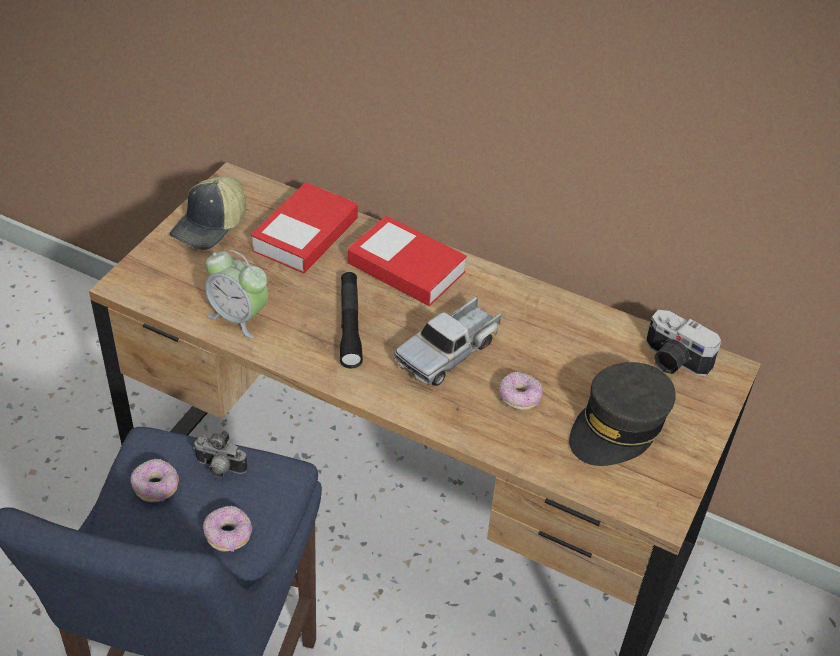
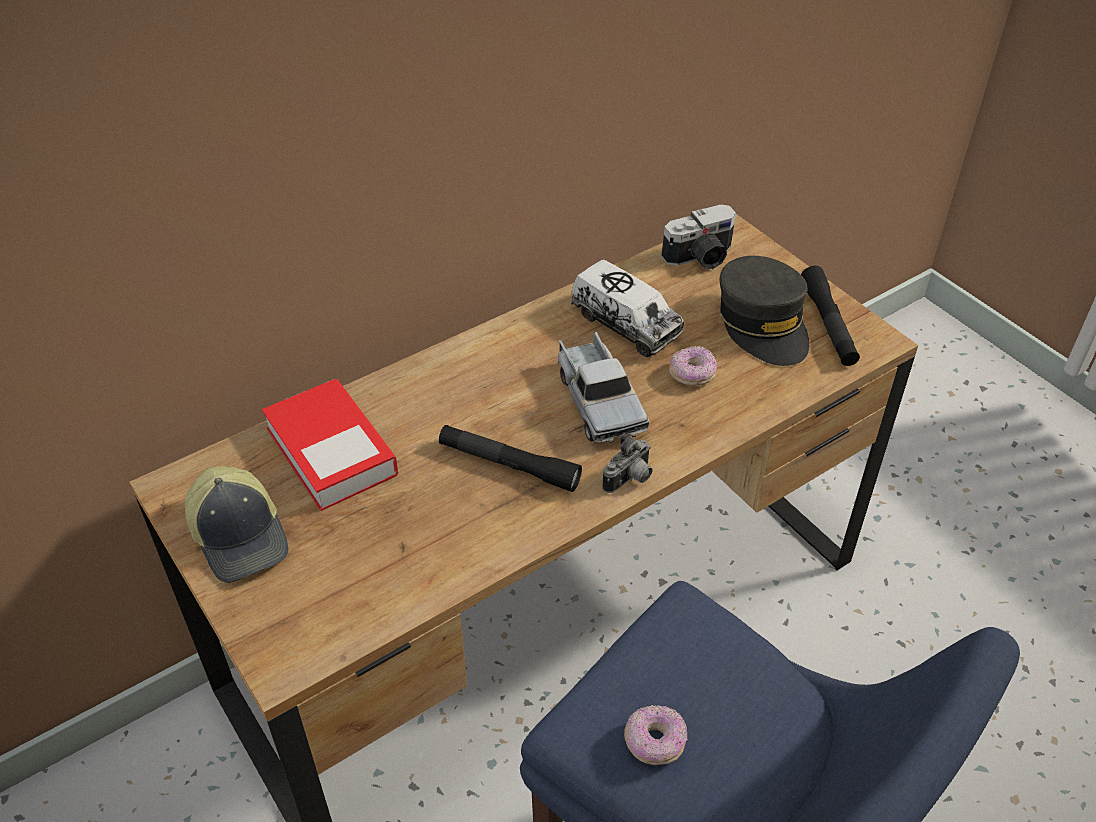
camera: 60 degrees left, 0 degrees up
(219, 469) = (655, 666): camera -> camera (630, 479)
(228, 535) = (760, 690): donut -> none
(238, 317) = (428, 562): alarm clock -> none
(406, 268) = (451, 387): book -> none
(549, 339) = (626, 324): none -> toy truck
(655, 471) = (828, 324): none -> black flashlight

